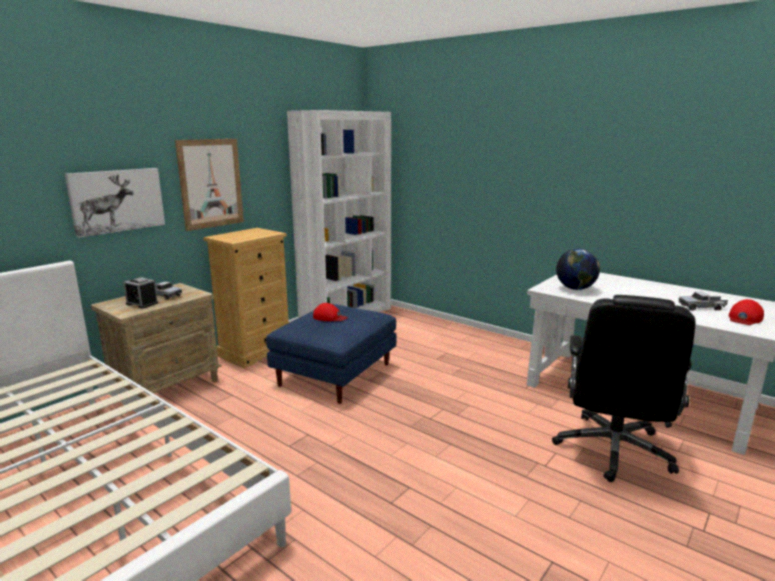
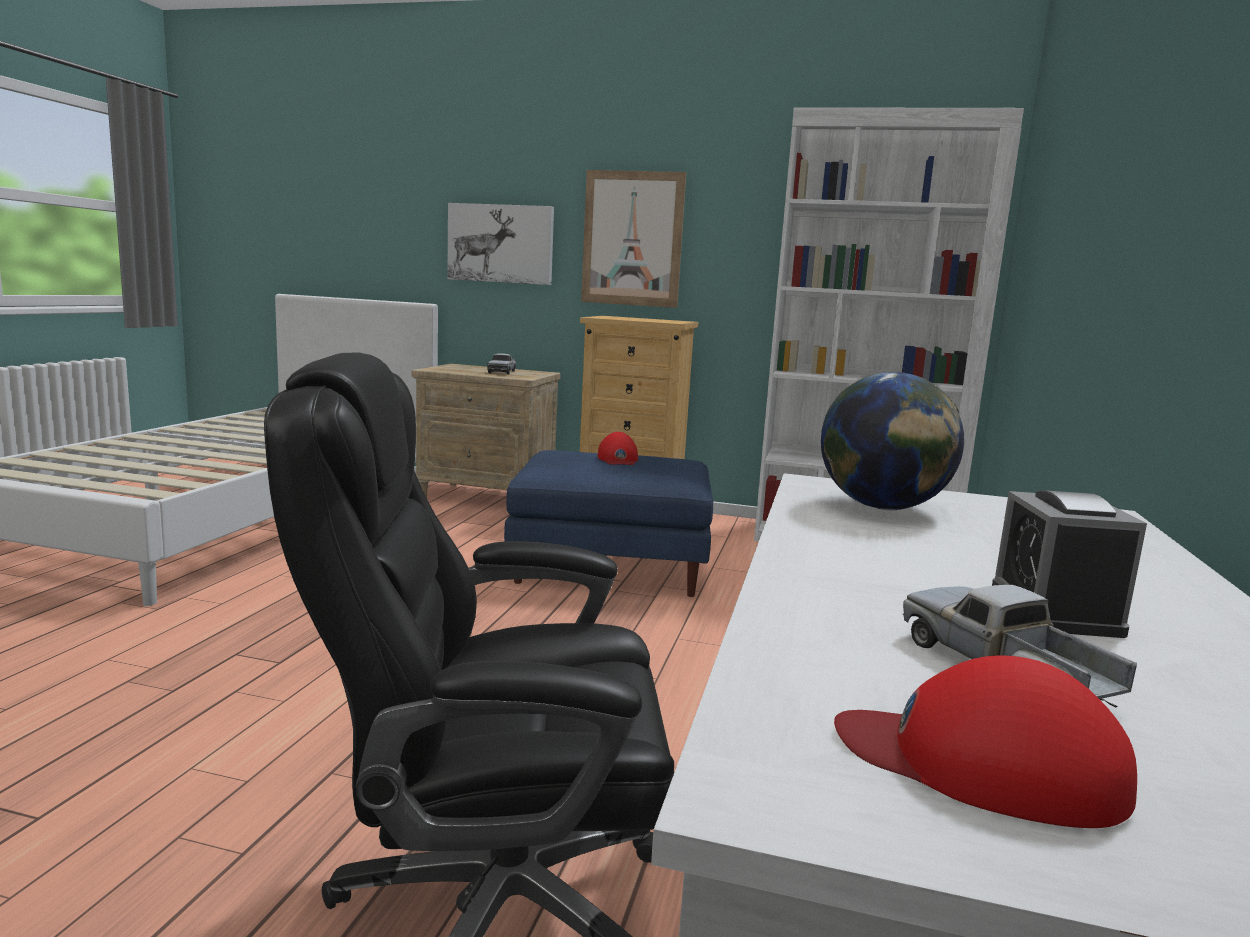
camera: 65 degrees right, 5 degrees down
(142, 303) = (466, 370): alarm clock -> alarm clock (1055, 610)

